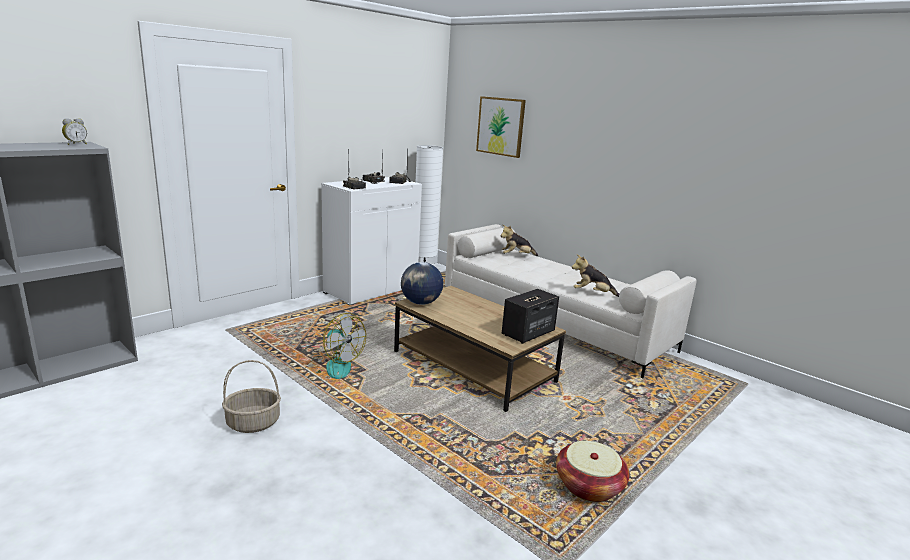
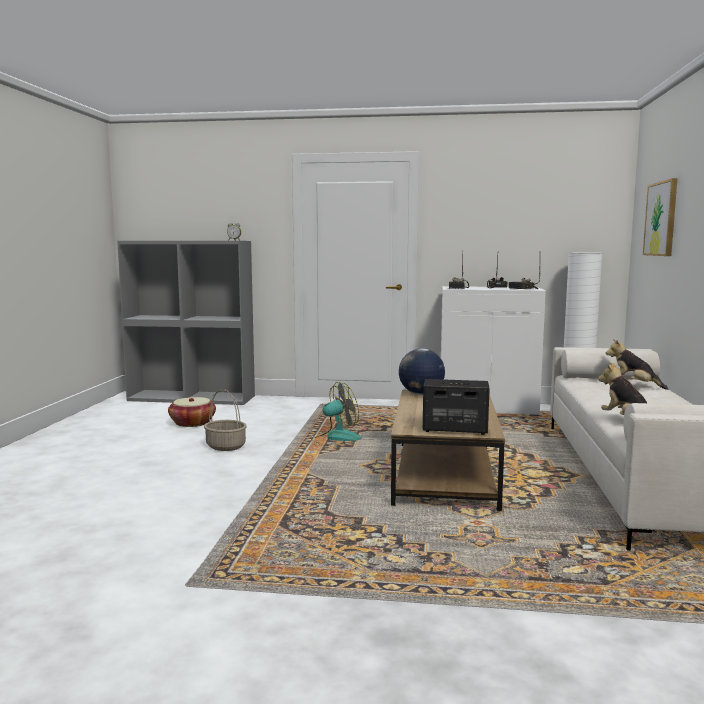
camera: 55 degrees right, 10 degrees down
(333, 367) = (336, 439): fan -> fan turned 120 degrees counterclockwise
(589, 486) = (332, 569): basket -> basket (192, 423)

